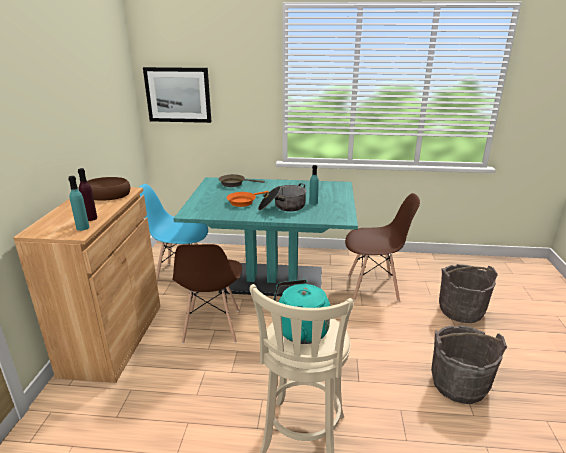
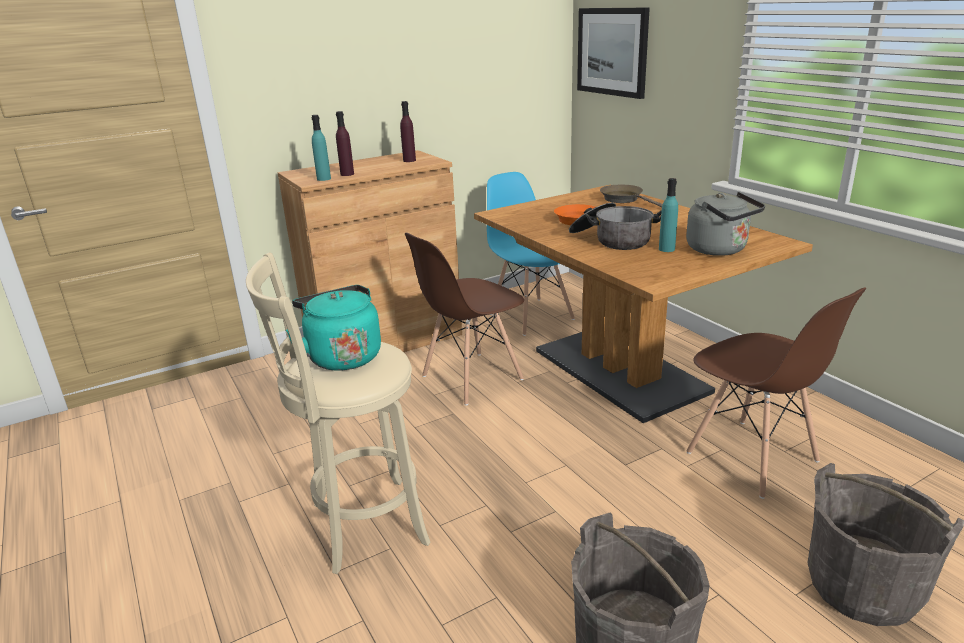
camera: 55 degrees right, 0 degrees up
(108, 194) = (409, 160): brown bowl -> purple bottle
(272, 280) = (619, 371): turquoise dining table -> brown dining table
(331, 195) = (720, 250): none -> grey kettle

